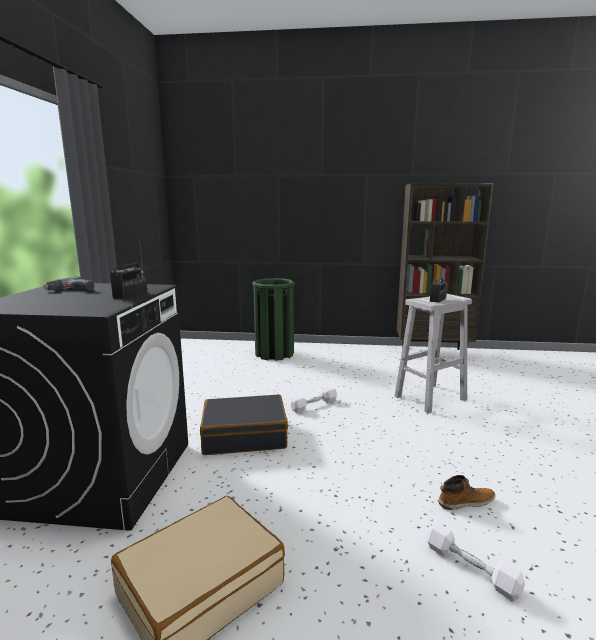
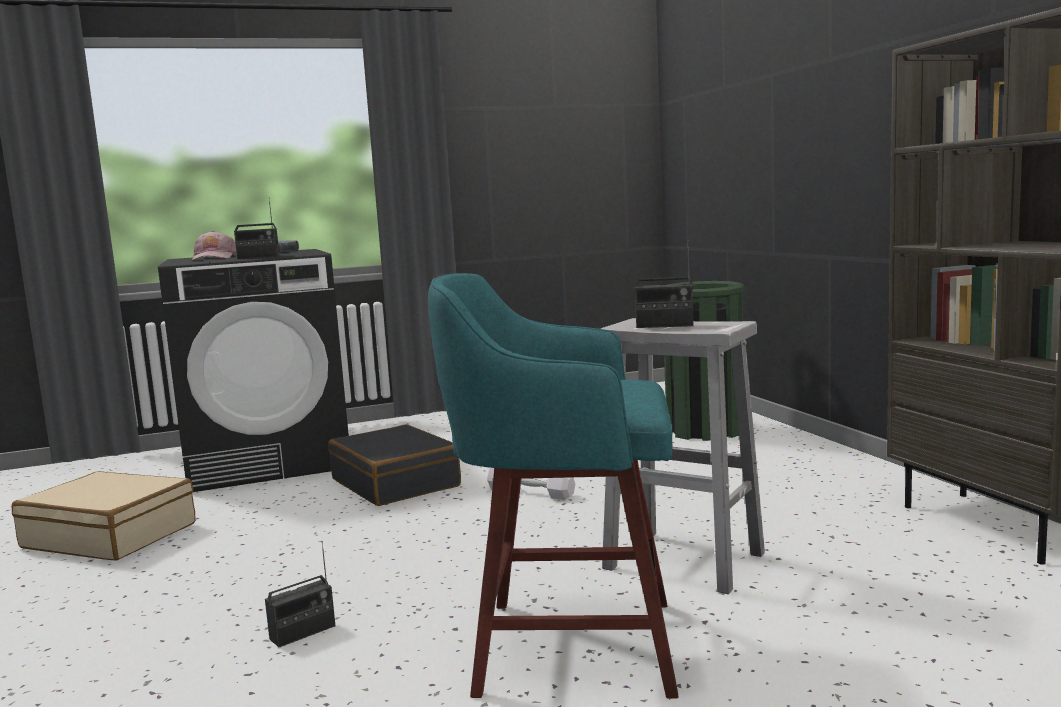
camera: 65 degrees right, 5 degrees down
(54, 302) = (214, 258): none -> pink cap
(465, 502) = (303, 633): boot -> radio
(471, 569) = (147, 650): white dumbbell -> none
(502, 437) = (568, 645): none -> turquoise stool

